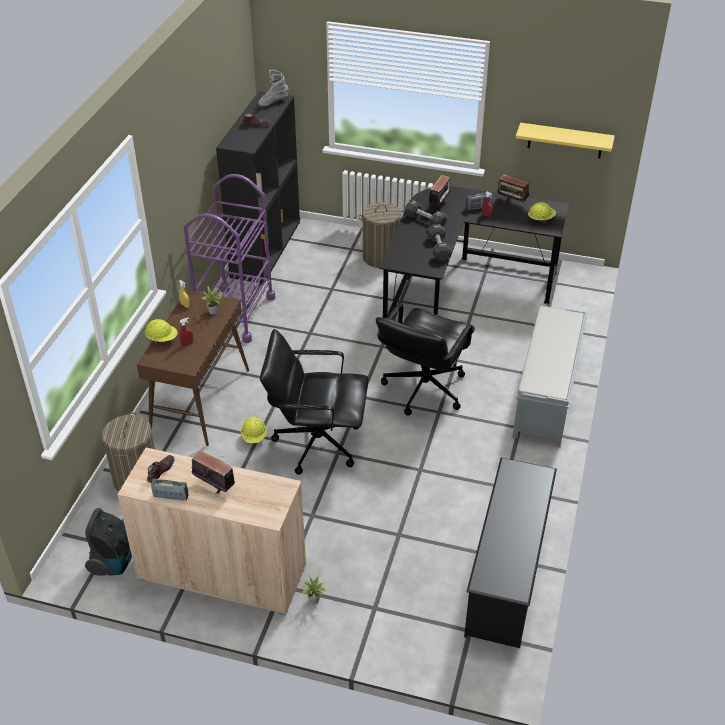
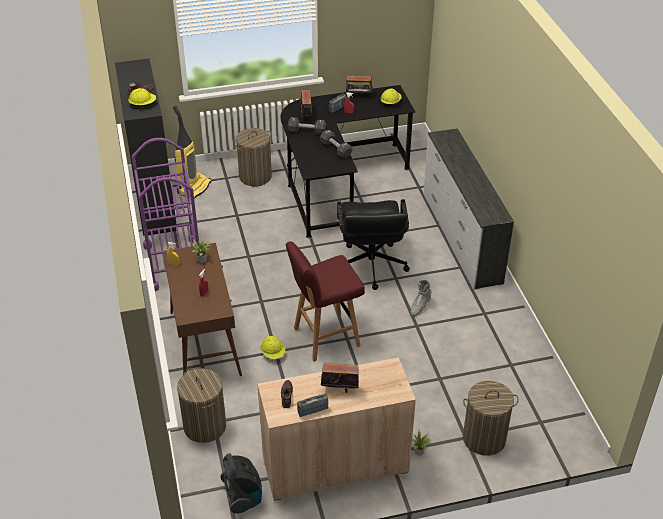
camera: 30 degrees left, 0 degrees up
(162, 339) = (179, 297): yellow hard hat -> yellow hard hat (143, 105)
(273, 102) = (137, 68): grey boot -> grey boot (419, 306)
(313, 248) = (194, 187): none -> vacuum cleaner
(317, 442) = (325, 337): black office chair -> red stool
(392, 618) = (484, 438): none -> laundry basket
(506, 576) = (534, 374): black shoe rack -> none
(546, 396) = (460, 237): grey bench -> white dresser
(565, 140) = (385, 35): yellow shelf -> none

